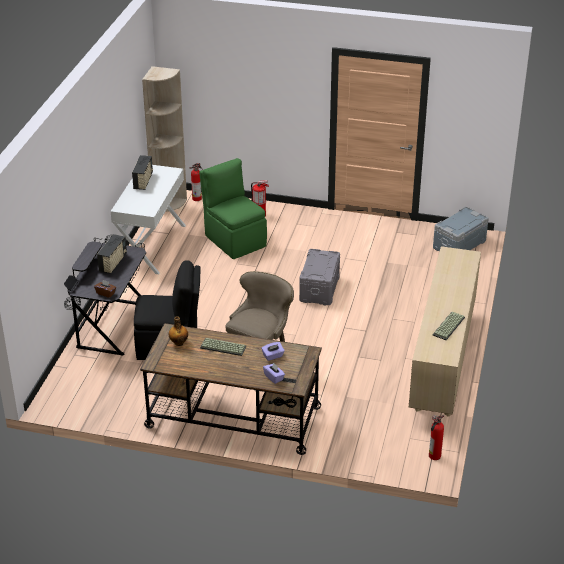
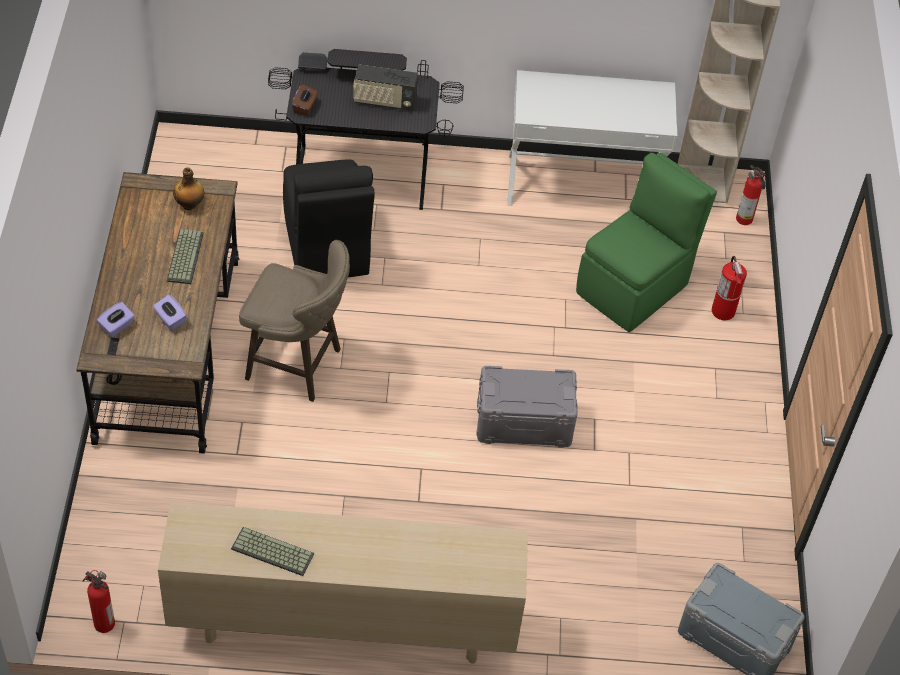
camera: 75 degrees right, 15 degrees up
(143, 181) = (618, 93): radio -> none

